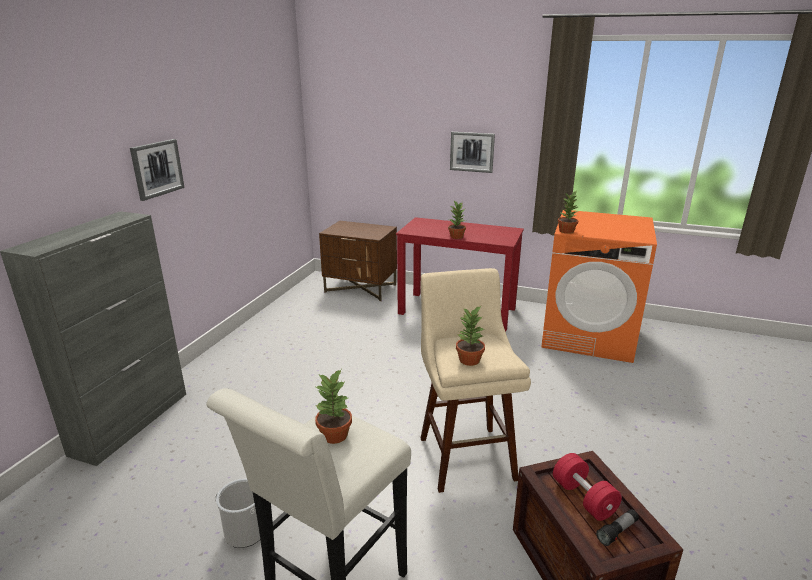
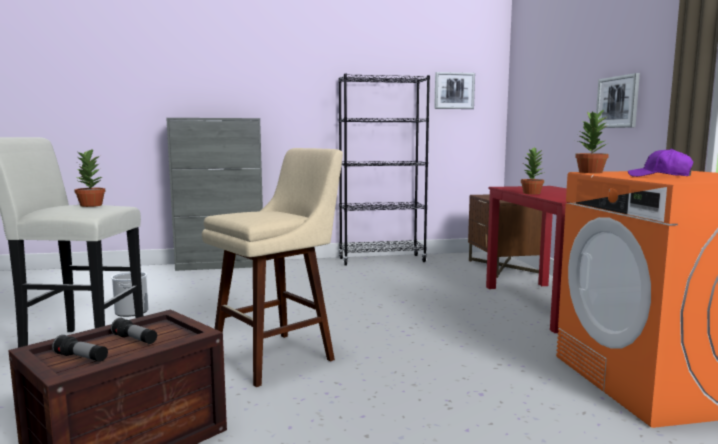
camera: 60 degrees right, 15 degrees down
(157, 168) = (302, 98): picture -> picture (454, 91)
(265, 325) = (382, 260): none -> black bookcase
(470, 360) = (236, 214): potted plant -> none
(583, 498) = (135, 340): red dumbbell -> flashlight
(610, 230) = (660, 176): none -> purple cap

